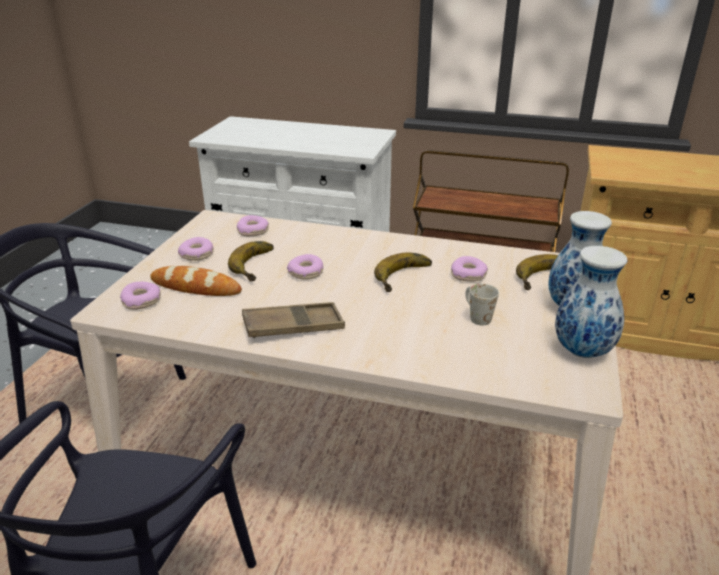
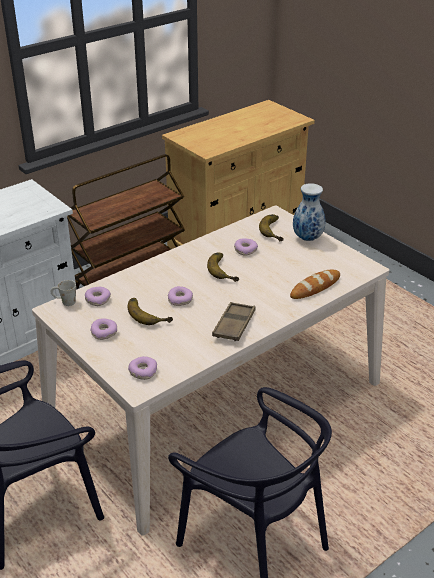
camera: 55 degrees left, 5 degrees up
(195, 287) = (149, 345): bread -> bread (315, 287)
(476, 316) = (285, 267): white mug -> white mug (64, 302)
(583, 351) = (341, 254): vase -> none

